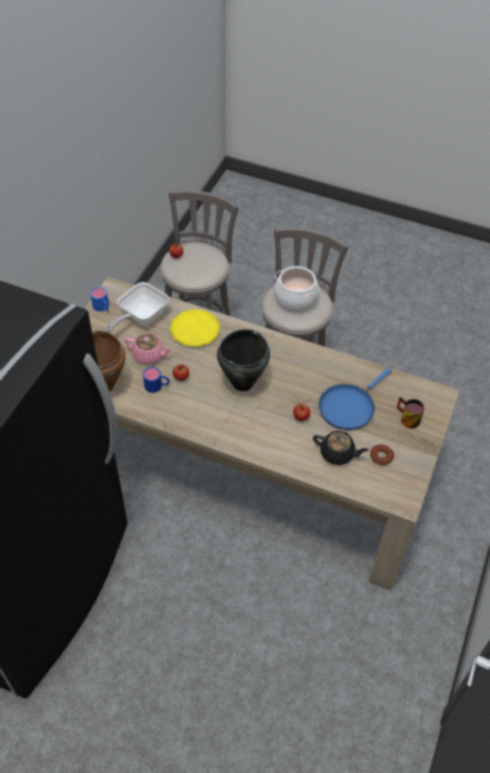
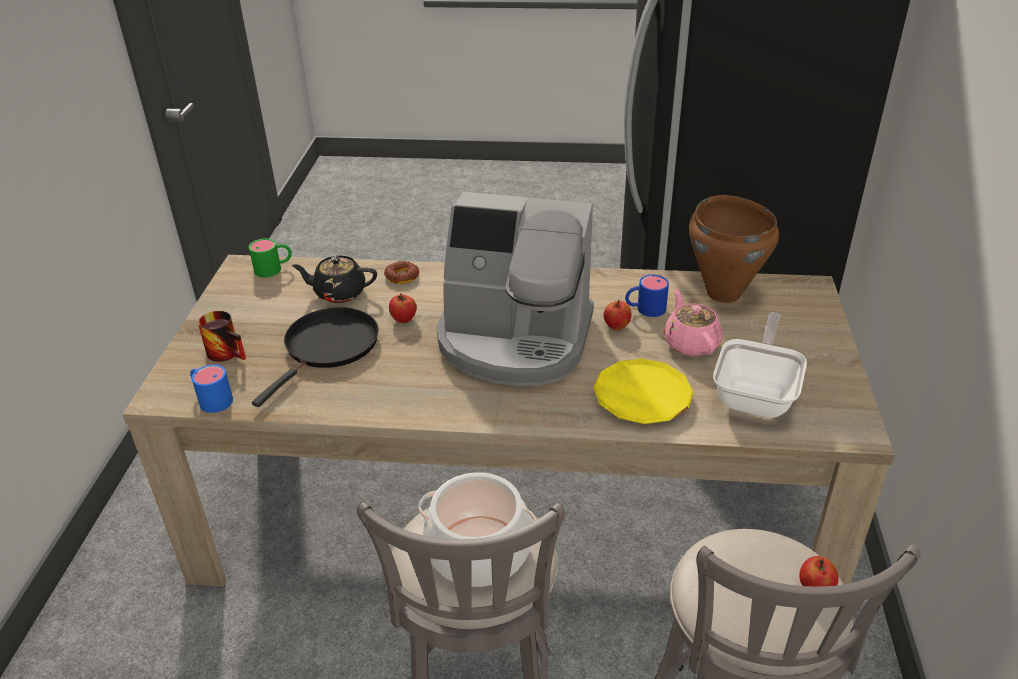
camera: 165 degrees right, 15 degrees down
(102, 307) = (839, 394): blue mug -> blue mug (211, 399)
(149, 355) = (690, 343): pink teapot -> pink teapot turned 75 degrees clockwise
(242, 383) = (515, 340): black cooking pot -> coffee machine
(348, 407) = (328, 347): blue frying pan -> black frying pan
(381, 456) = (273, 302): donut -> donut (402, 276)
(381, 493) = (274, 268): none -> green mug

